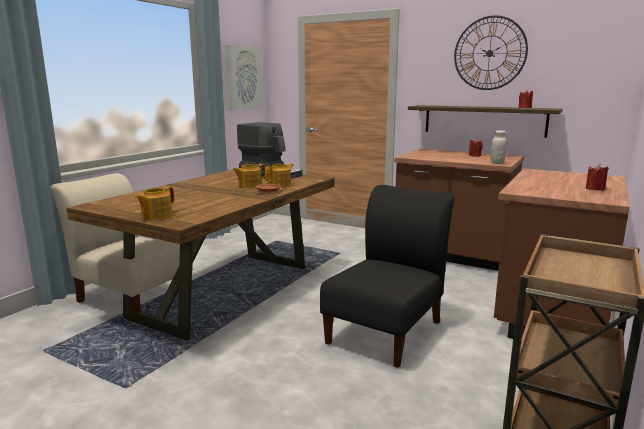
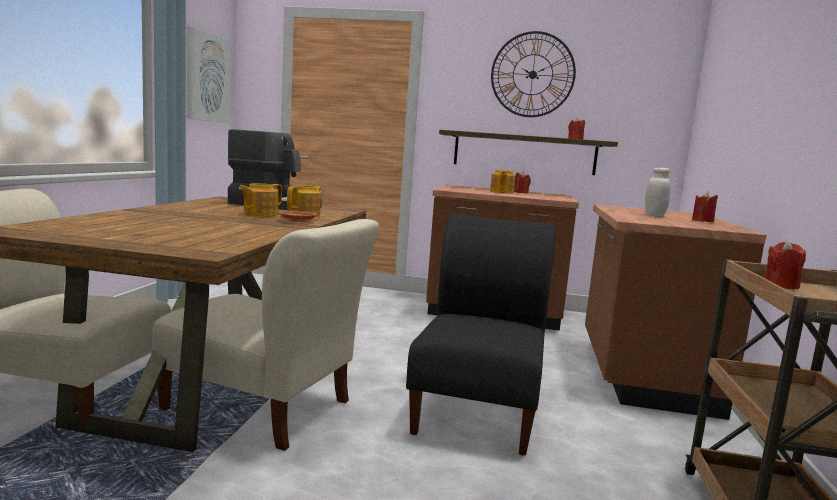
camera: 20 degrees left, 5 degrees down
(156, 216) = (153, 244): teapot -> teapot (501, 192)
(241, 317) = (263, 408): none -> beige chair
(497, 163) = (558, 199): white jar -> white jar (654, 215)
(570, 259) = (781, 285): none -> red candle

